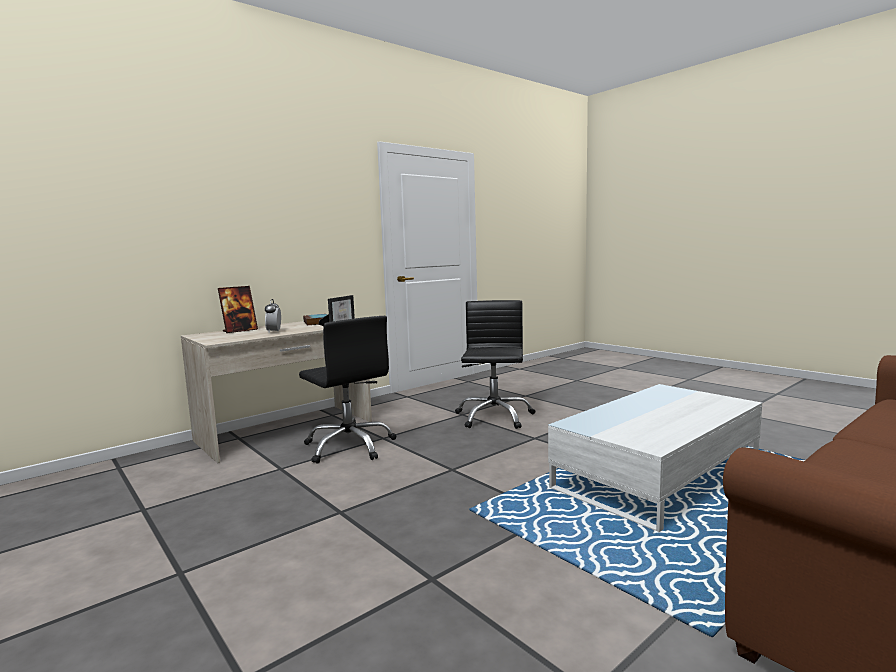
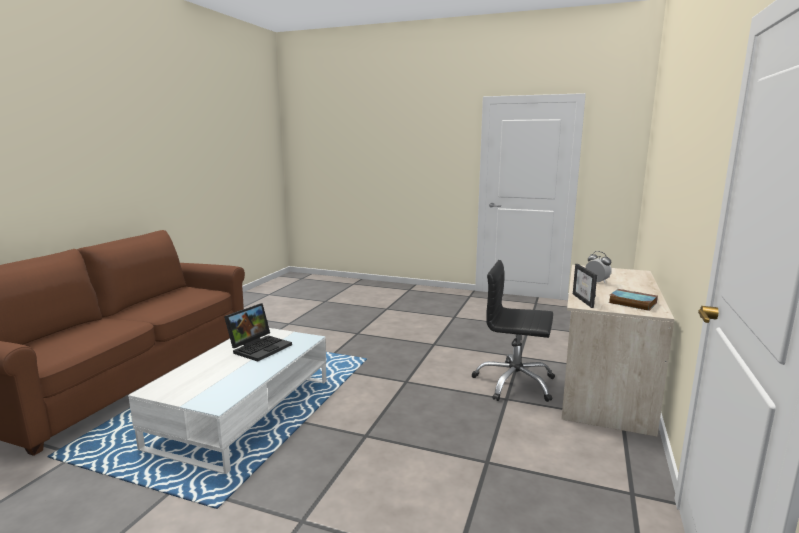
camera: 150 degrees right, 5 degrees up
(240, 330) = (635, 280): picture frame -> none
(494, 417) = (442, 467): black office chair -> none
(638, 422) = (260, 347): none -> laptop

